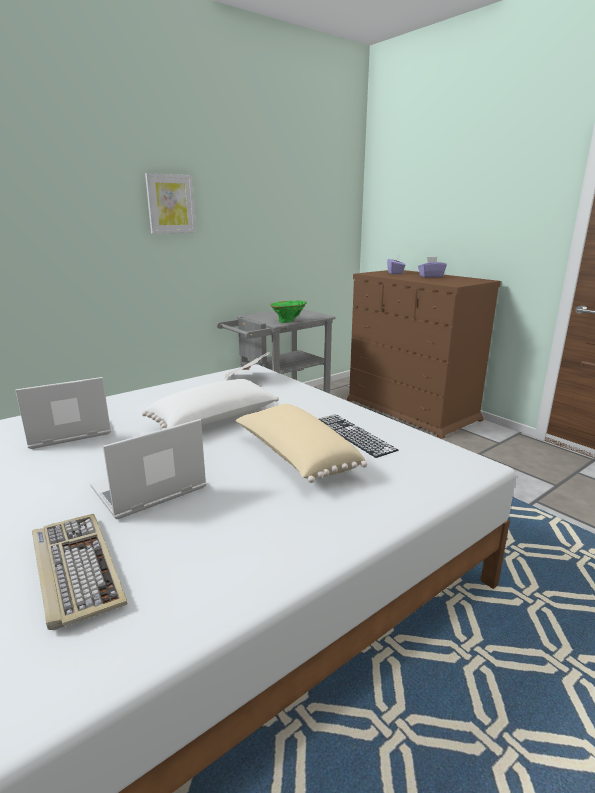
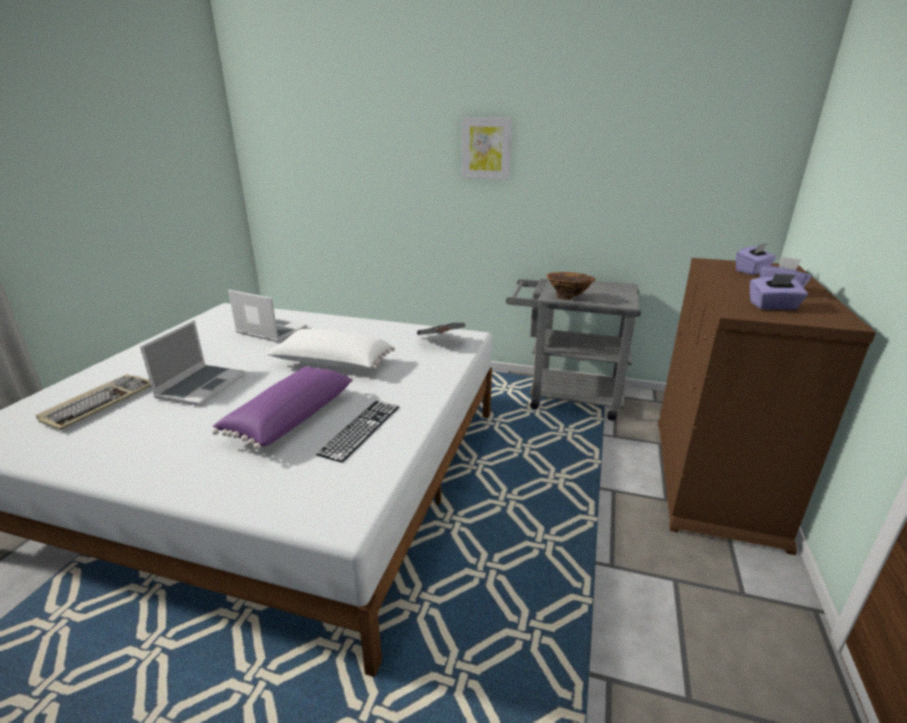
camera: 55 degrees right, 5 degrees up
(148, 490) = (201, 386): laptop -> laptop turned 90 degrees clockwise
(289, 321) = (568, 298): green vase -> brown vase
(295, 457) = (289, 417): beige pillow -> purple pillow
(453, 281) = (773, 306): none -> purple tissue box

